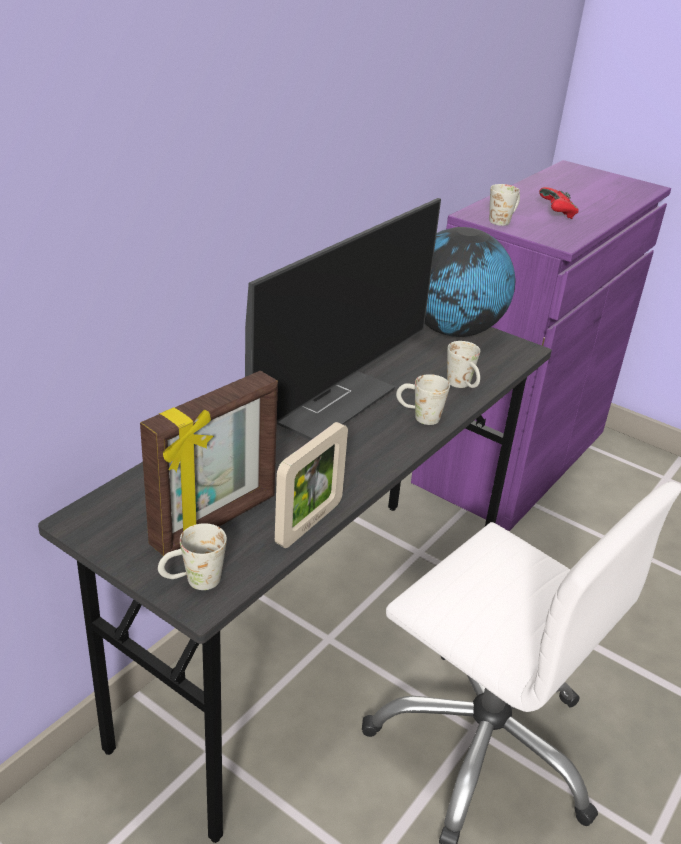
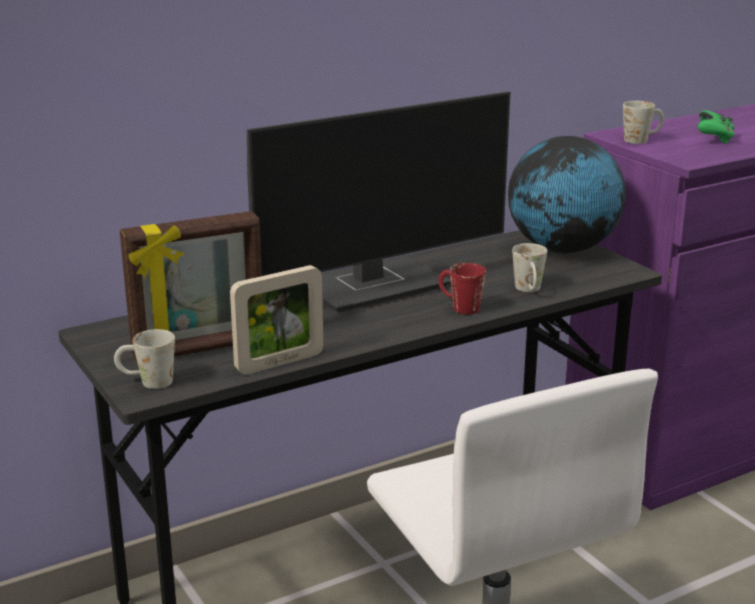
camera: 25 degrees right, 10 degrees down
(419, 416) = (459, 307): white mug -> red mug
(557, 214) = (714, 139): red game controller -> green game controller

